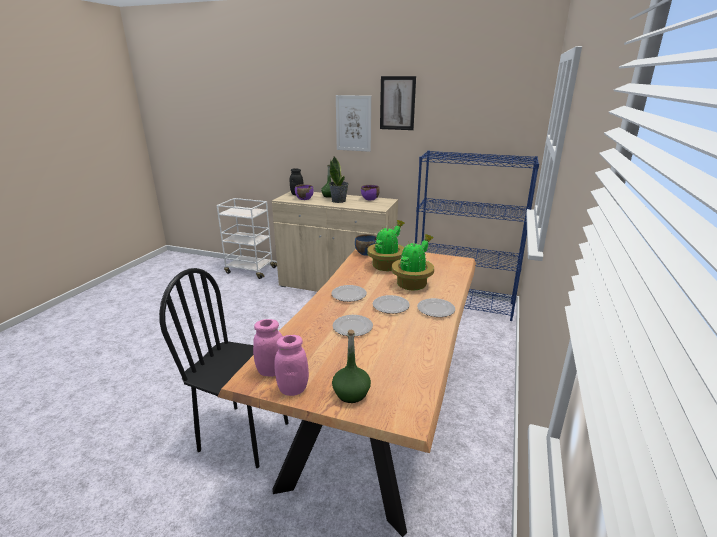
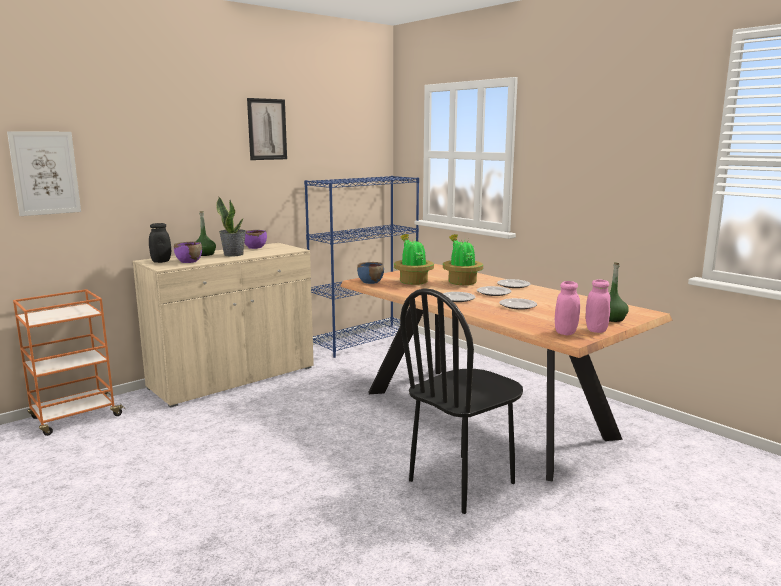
camera: 60 degrees left, 10 degrees down
(250, 270) = (74, 417): white cart -> orange cart
(353, 123) = (217, 155): picture -> picture (45, 173)

